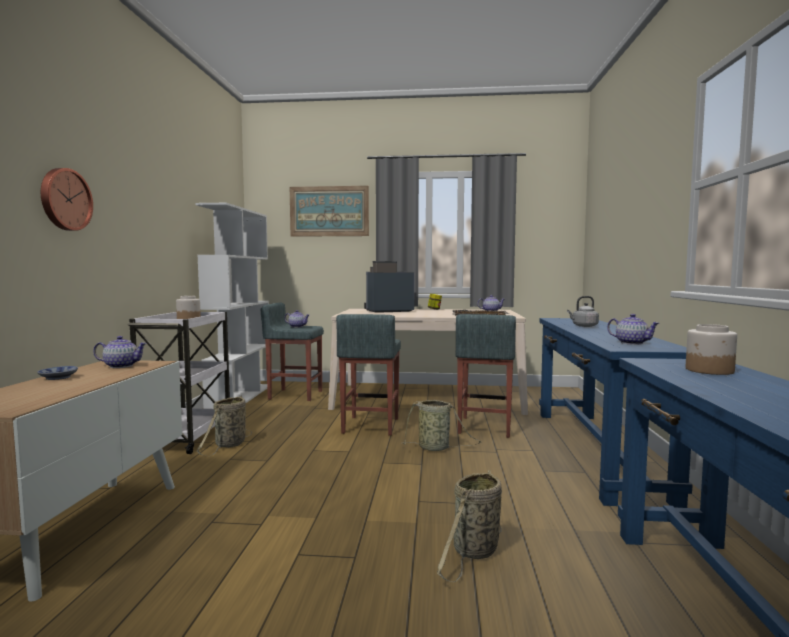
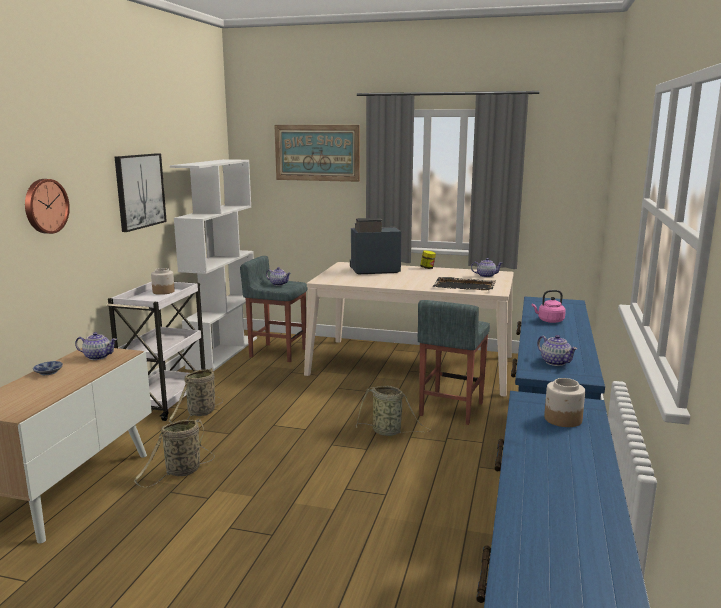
camera: 10 degrees right, 10 degrees up
(166, 219) = (139, 191): none -> picture
(370, 426) = (337, 399): grey stool -> none
(474, 552) = (368, 541): basket -> basket (181, 472)
(583, 326) = (549, 321): grey kettle -> pink kettle

